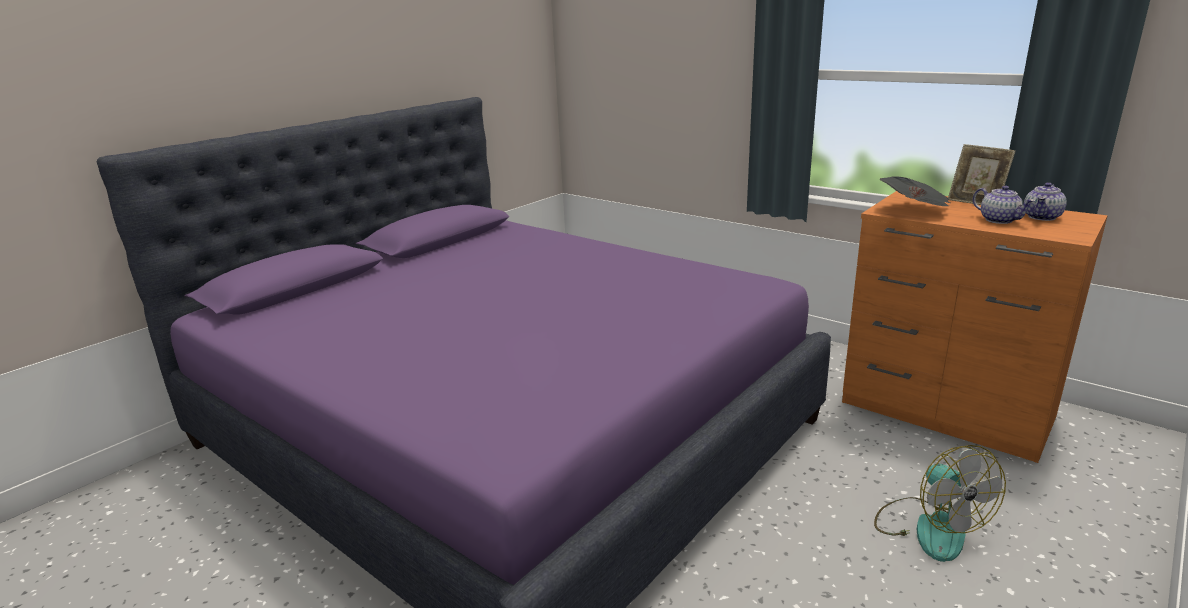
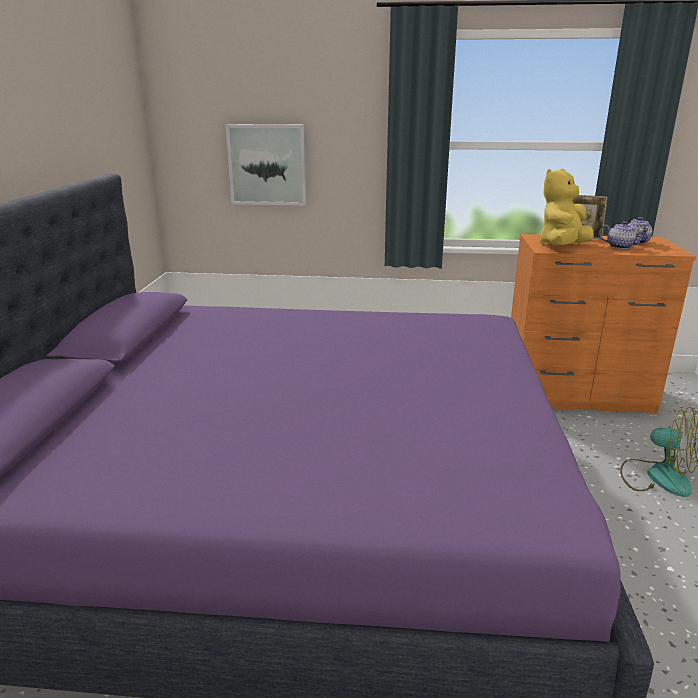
camera: 35 degrees left, 0 degrees up
(646, 92) = (267, 165): none -> picture
(915, 210) = (562, 246): newspaper -> yellow plush toy

